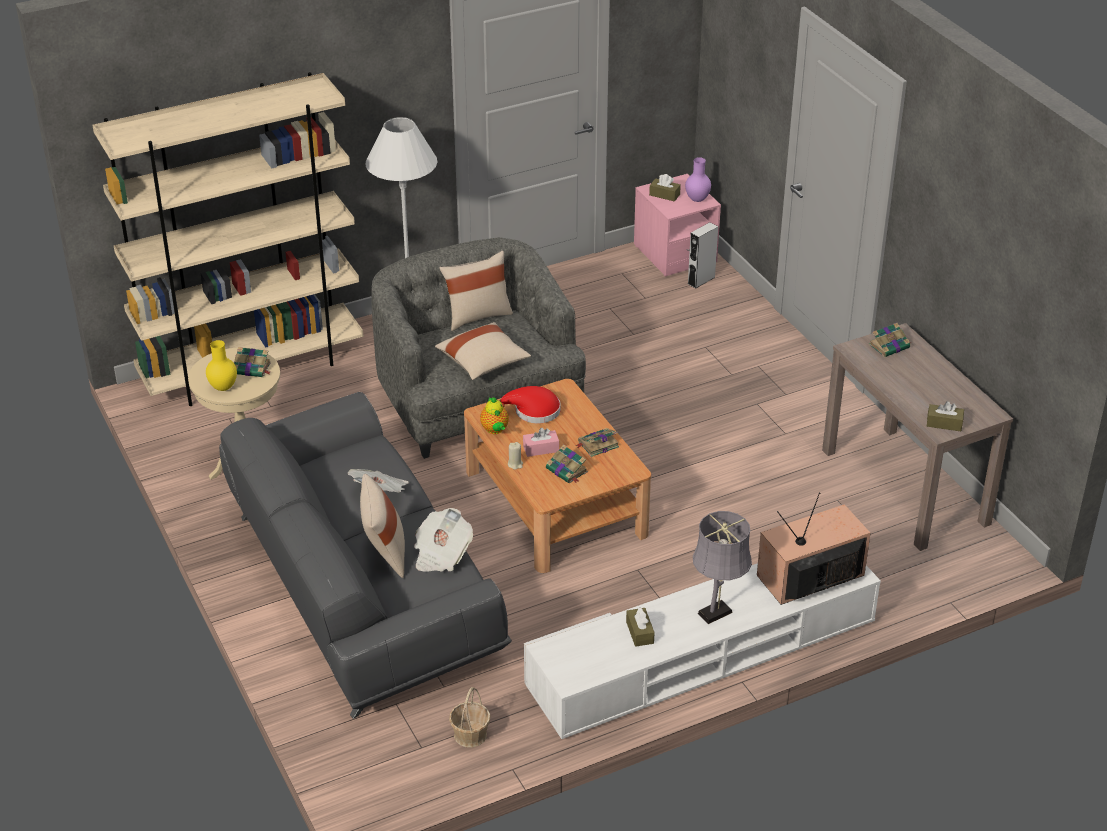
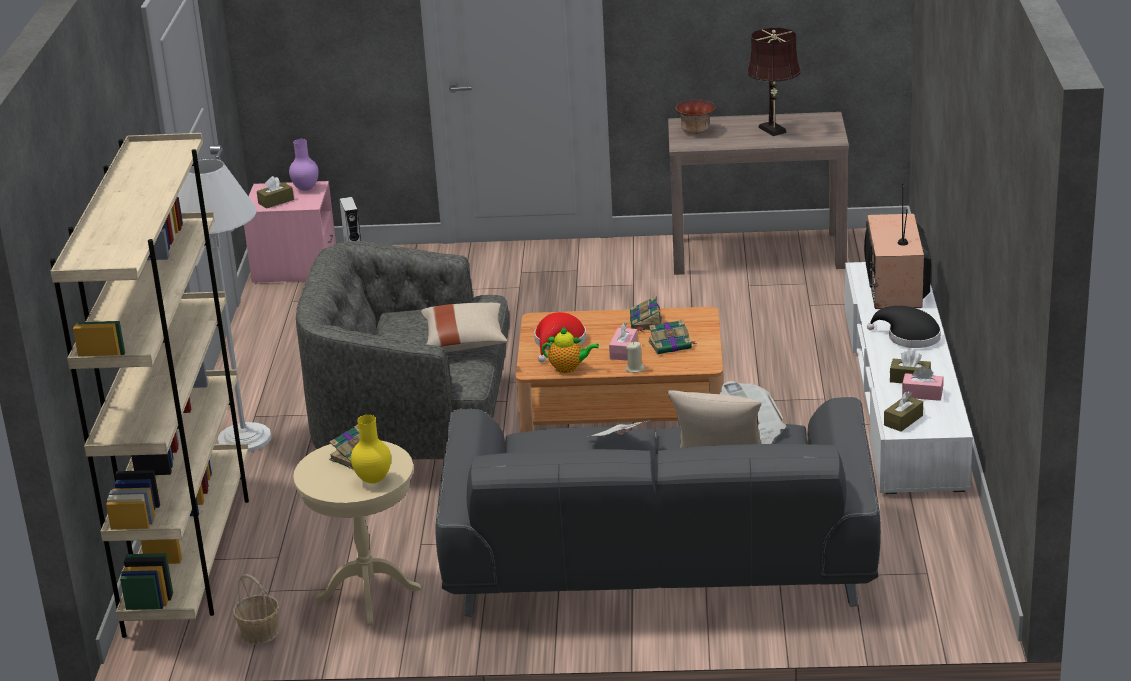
camera: 60 degrees left, 10 degrees down
(470, 735) = (927, 541): basket -> basket (259, 633)
(477, 316) = (374, 331): beige pillow -> none
(617, 647) = (922, 394): none -> pink tissue box
(718, 611) = (909, 337): grey table lamp -> black hat
(890, 346) = (695, 131): book -> bowl
(929, 391) = (774, 131): none -> brown table lamp
(944, 423) = (823, 136): brown tissue box -> brown tissue box (903, 420)

